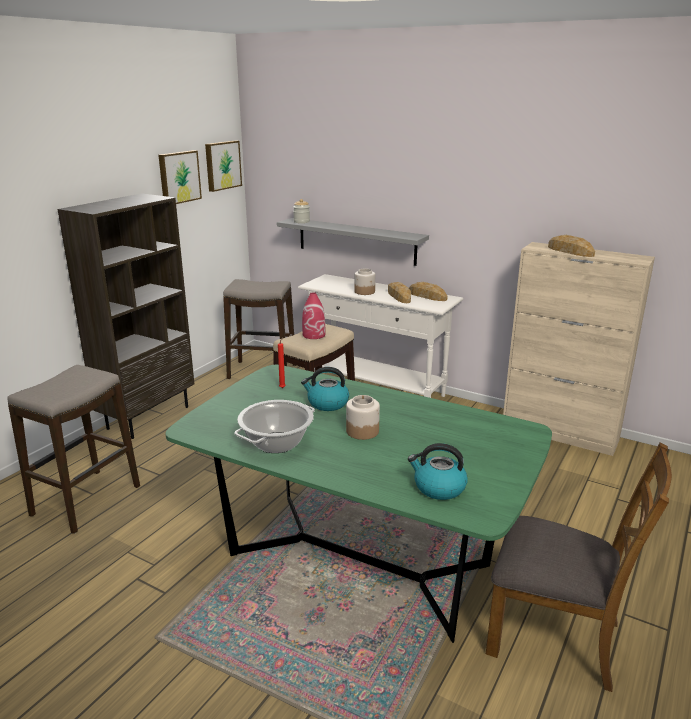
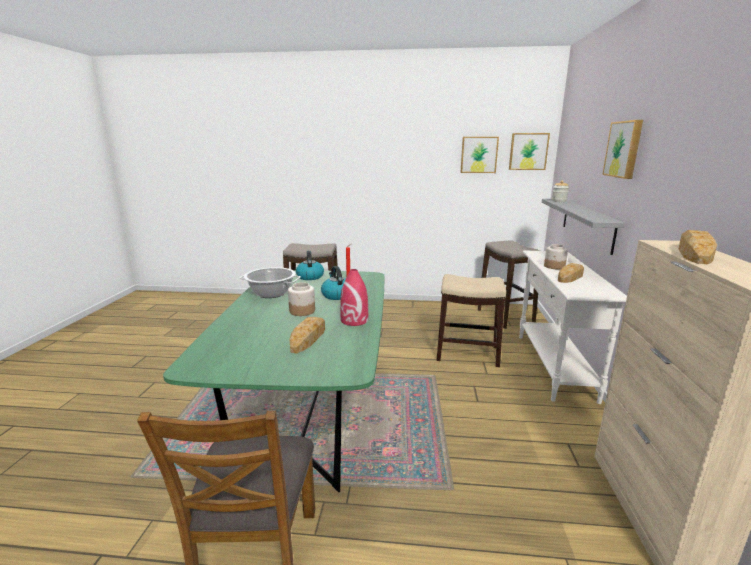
camera: 65 degrees right, 5 degrees down
(148, 417) = (404, 305): brown bookcase -> none
(314, 335) = (474, 281): red vase -> red vase (354, 320)
(407, 168) = (624, 149): none -> picture
(427, 296) = (597, 285): bread -> bread (307, 338)
(438, 487) = (229, 346): kettle -> kettle (310, 276)

